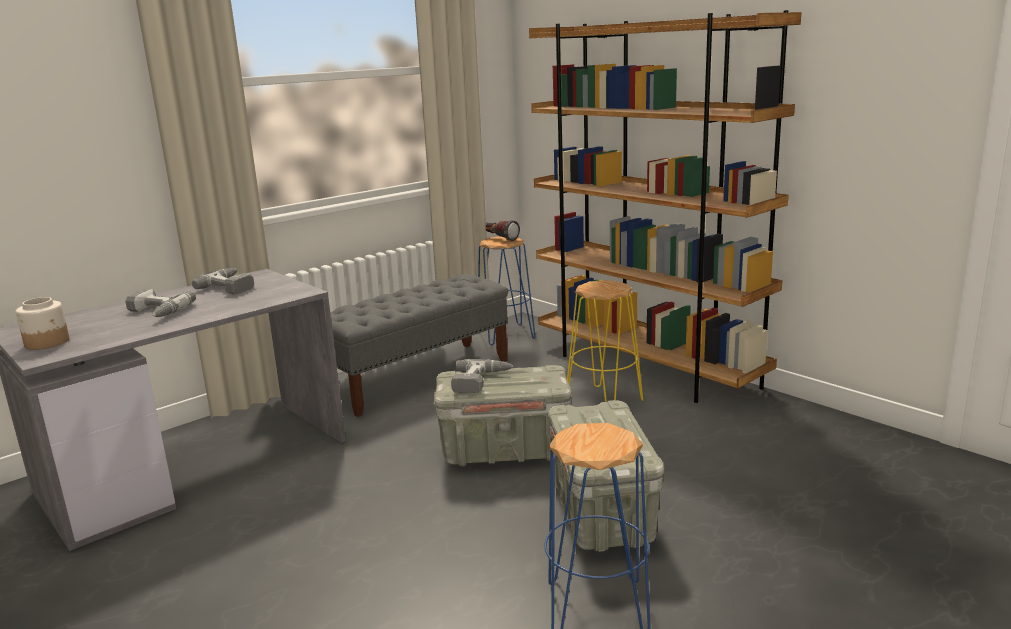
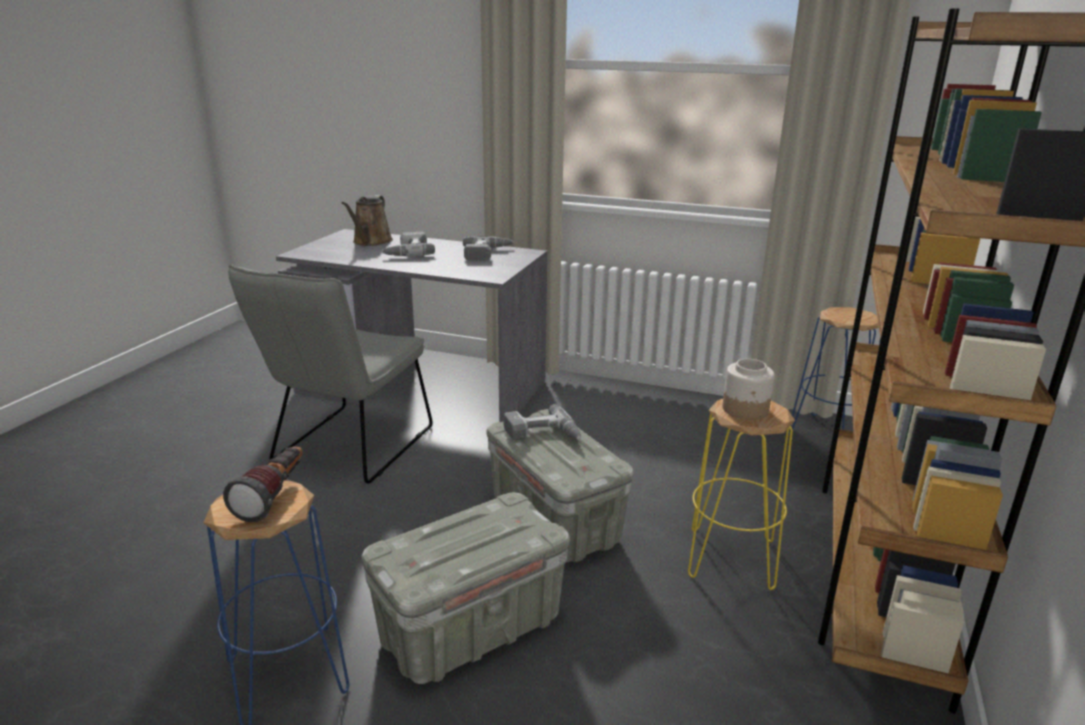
camera: 60 degrees right, 5 degrees up
(47, 342) = (328, 246): jar -> jar (745, 410)
(80, 323) = (371, 242): none -> brown watering can
(264, 530) = (347, 449): none -> grey chair
(418, 377) = (661, 420): grey bench -> none
(498, 238) = (853, 312): flashlight -> flashlight (274, 496)

